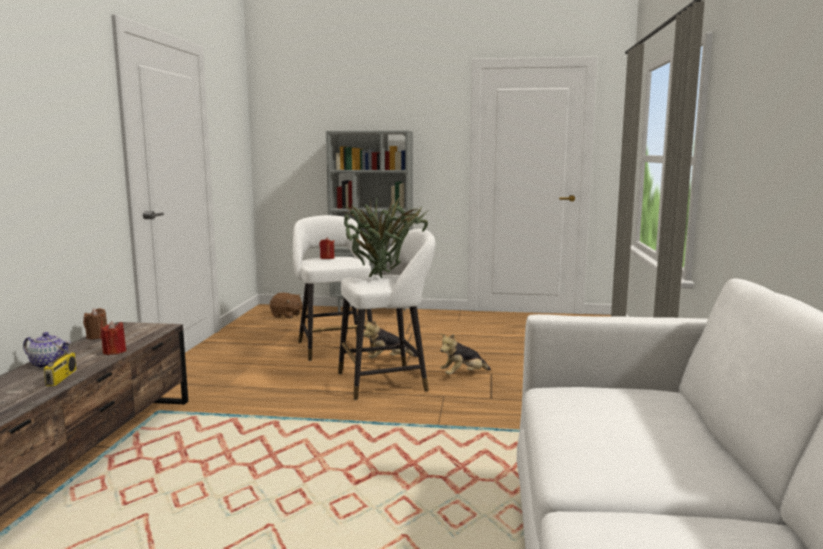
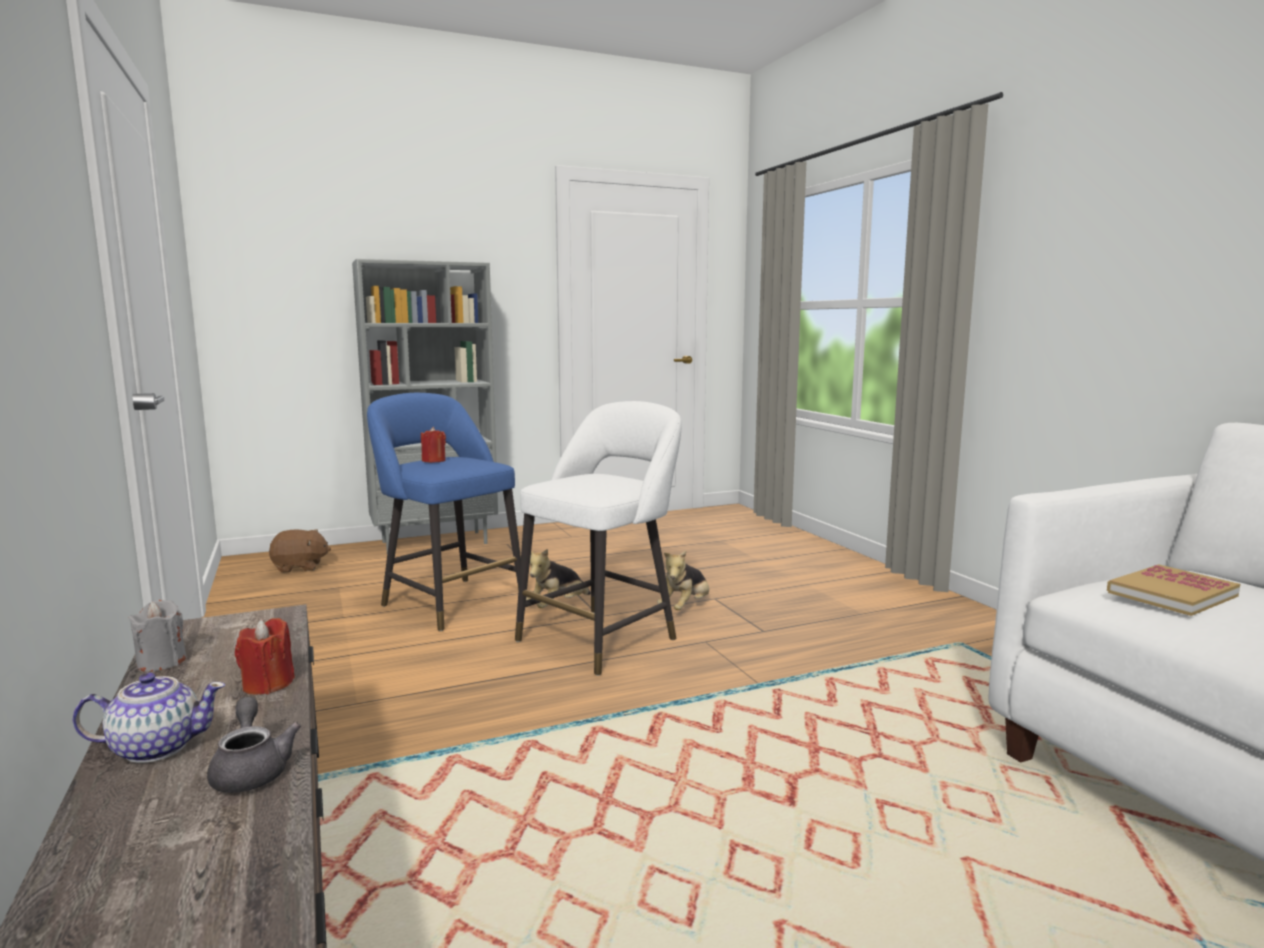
camera: 30 degrees left, 0 degrees up
(61, 378) = (251, 770): radio -> grey teapot
(97, 336) = (161, 662): brown candle -> grey candle
(334, 346) = (449, 601): white stool -> blue stool
(382, 279) = (600, 481): potted plant -> none
(594, 399) = (1171, 594): none -> book

